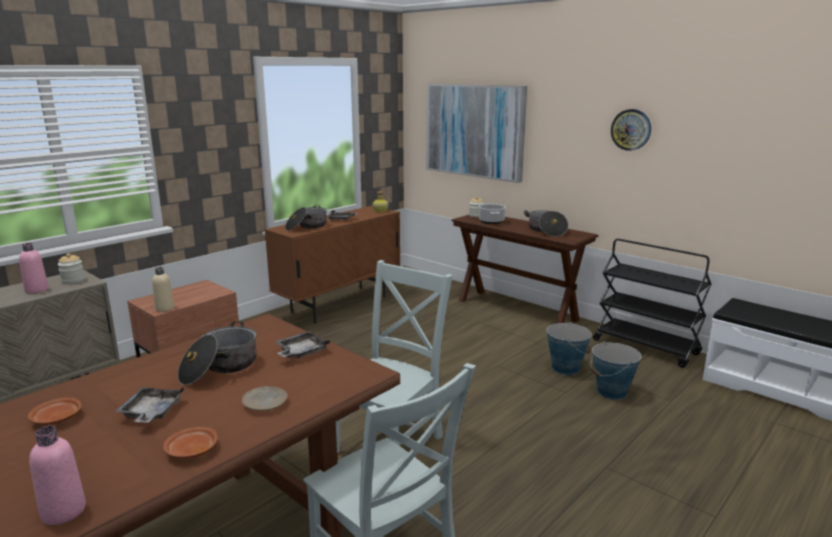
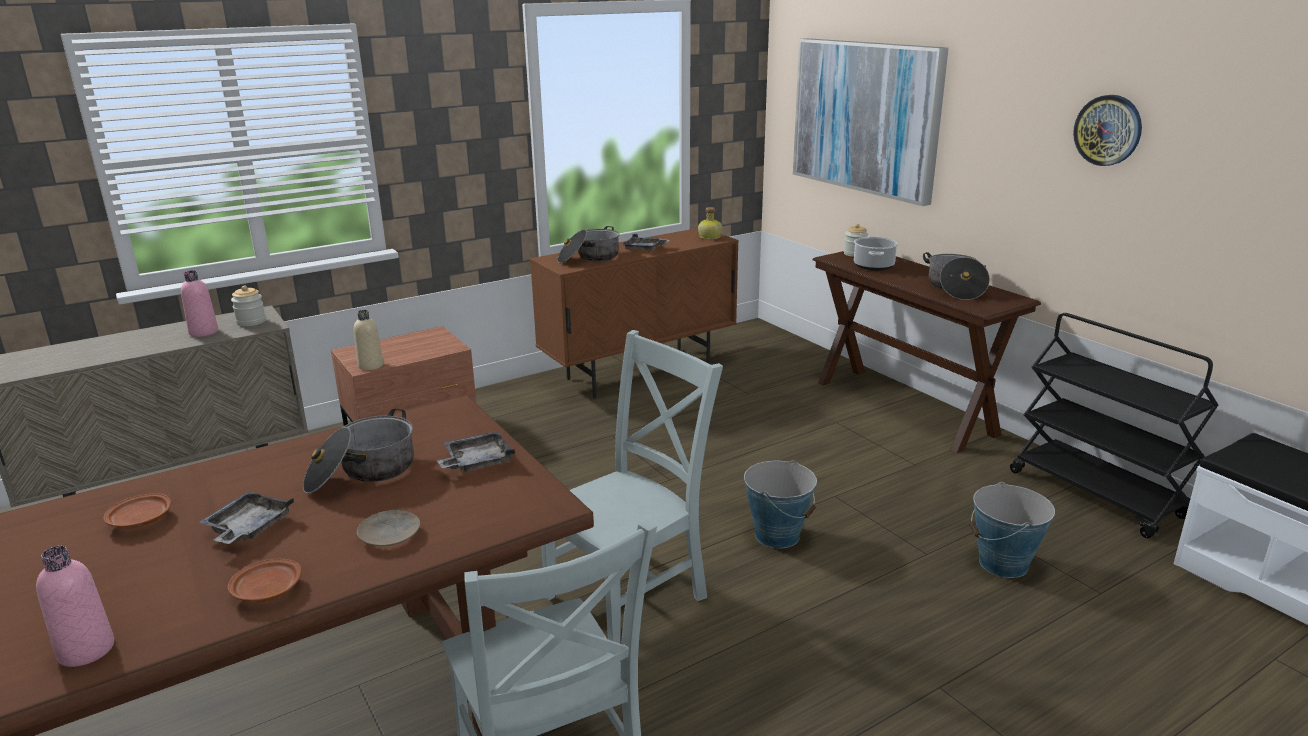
camera: 15 degrees right, 5 degrees up
(565, 368) = (943, 514): bucket -> bucket (777, 535)

